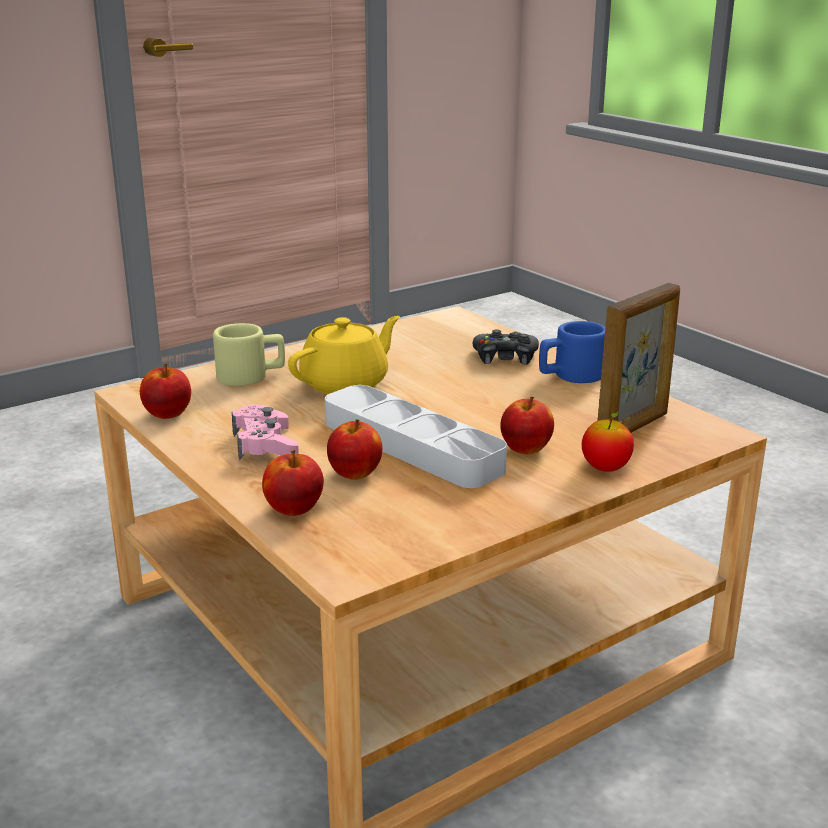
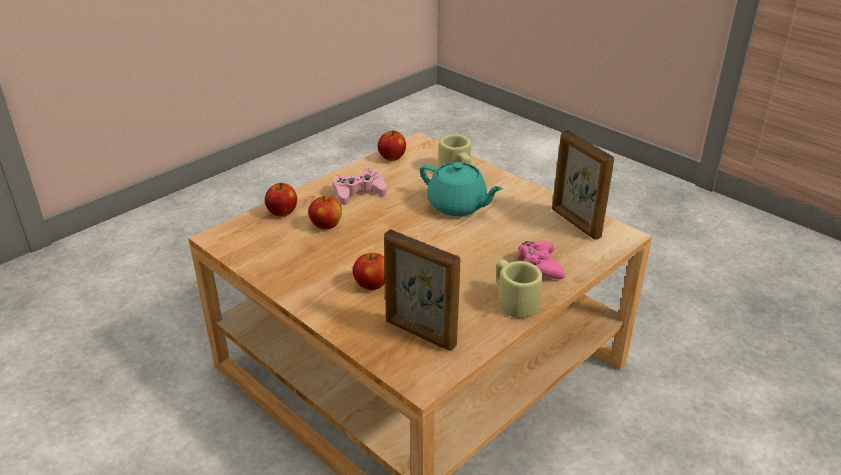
camera: 80 degrees right, 10 degrees up
(346, 384) = (458, 206): yellow teapot -> turquoise teapot
(411, 445) = (368, 240): grey tray -> none
(419, 331) = (575, 223): none -> picture frame
(505, 357) = (539, 266): black game controller -> pink game controller
(570, 376) = (513, 300): blue mug -> beige mug
(605, 468) = (347, 320): apple -> none

